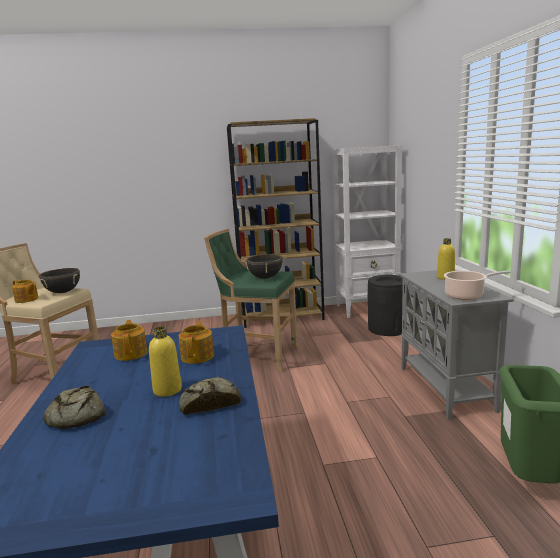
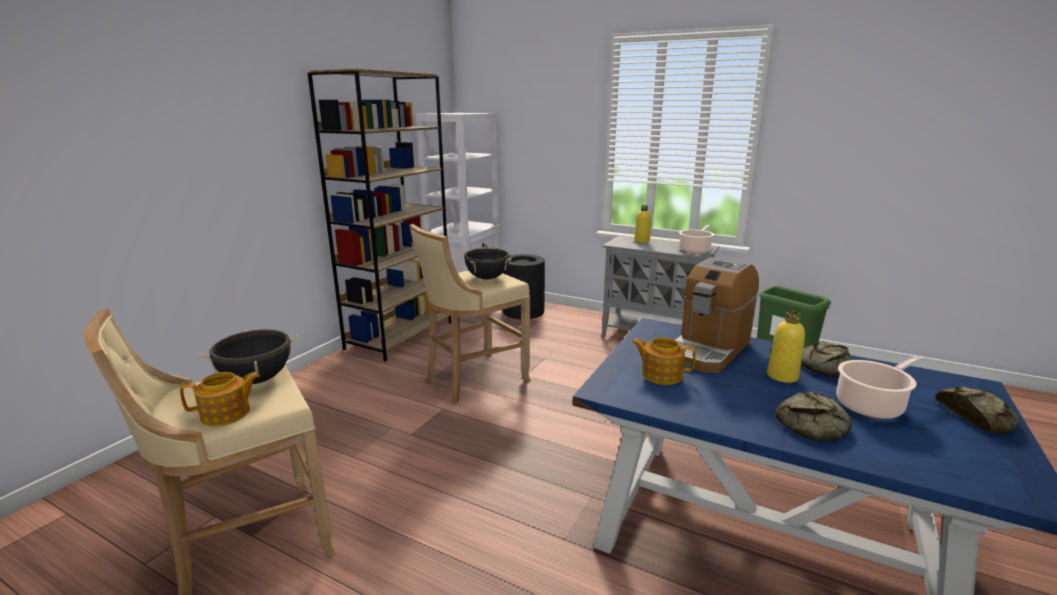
camera: 55 degrees left, 5 degrees up
(133, 435) = (871, 405): none -> cooking pot
(145, 495) = (976, 416): none -> bread
(198, 356) = (708, 349): teapot -> coffee machine
(257, 356) = (473, 380): green stool -> beige stool

